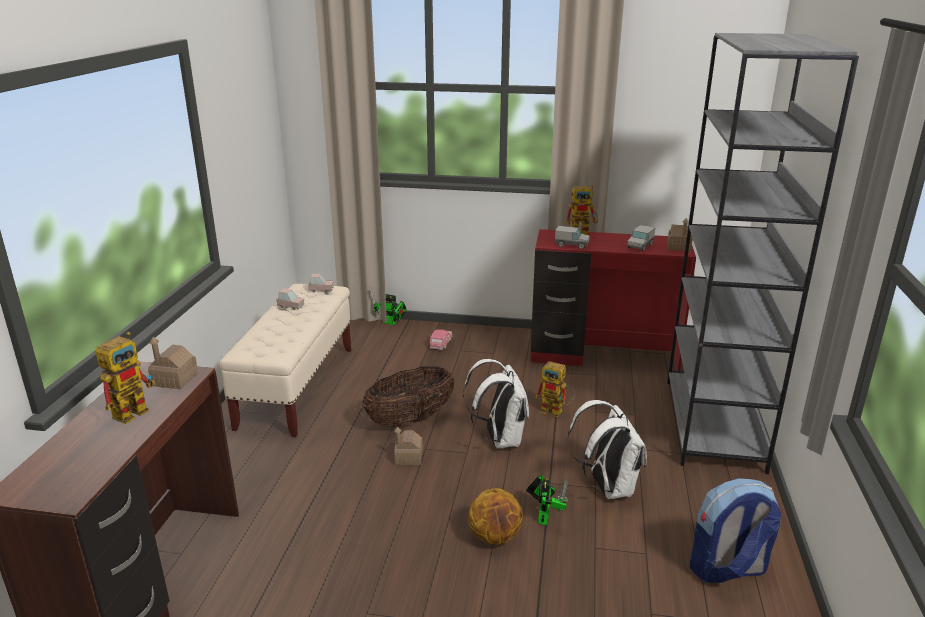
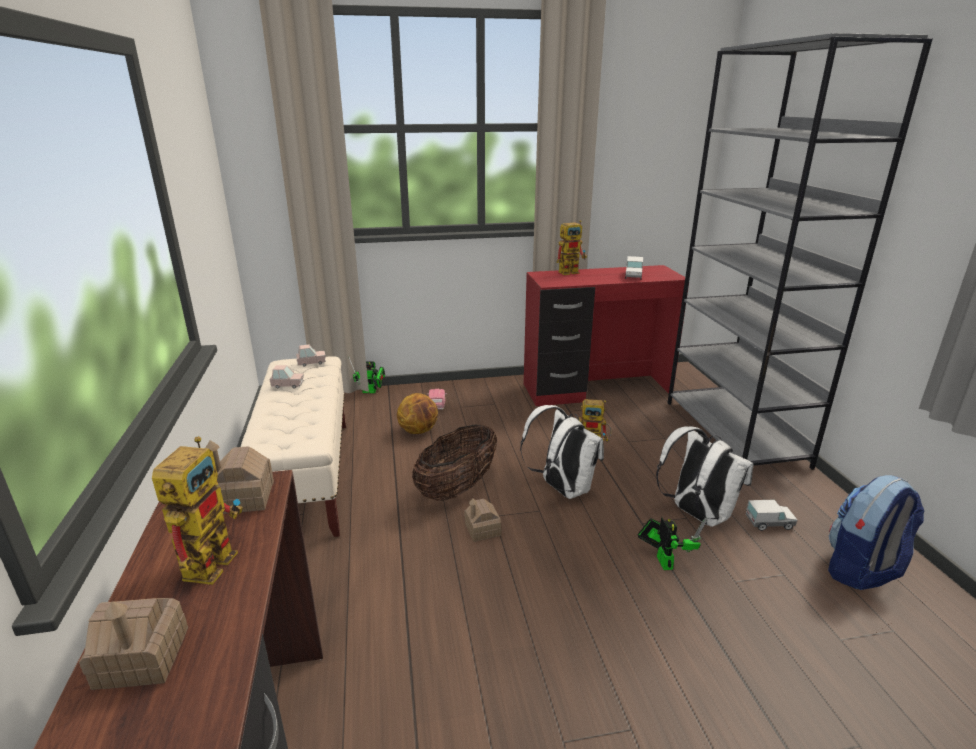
camera: 20 degrees left, 0 degrees up
(495, 537) = (634, 597): basketball -> basketball (419, 431)
(571, 245) = (572, 282): toy truck -> toy truck (769, 523)
(679, 247) = (665, 273): toy house -> toy house (142, 658)

